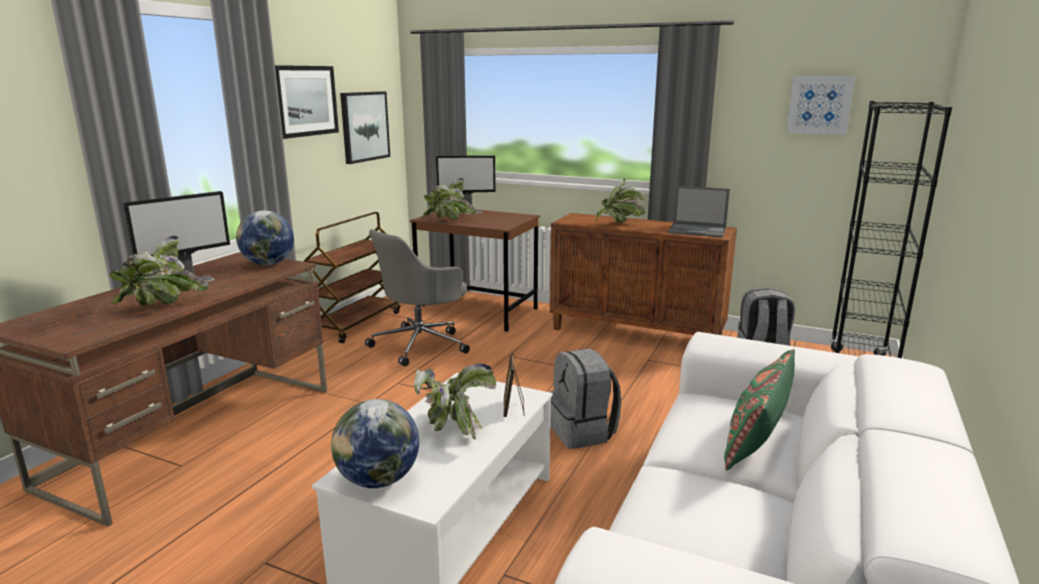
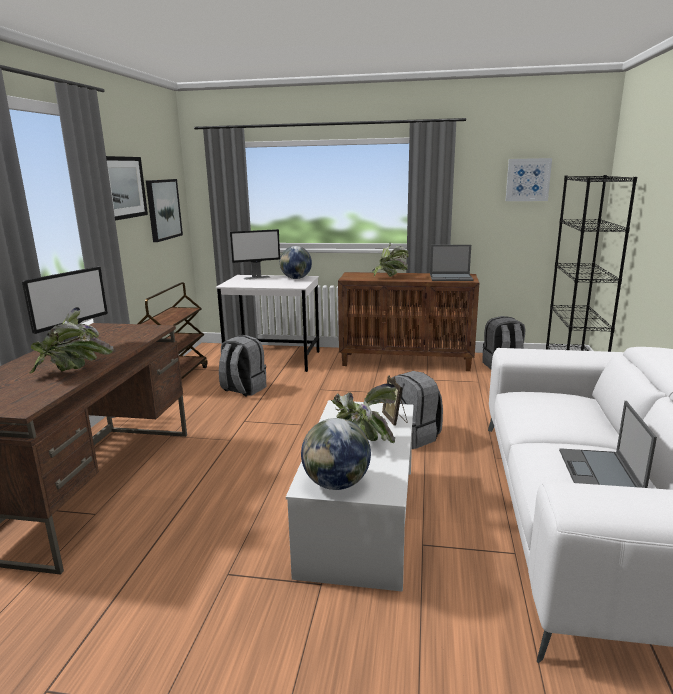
camera: 15 degrees left, 0 degrees up
(268, 264) = (133, 329): globe -> globe (296, 278)
(421, 344) = (243, 389): grey office chair -> grey backpack
(448, 220) = (248, 285): potted plant -> none
(478, 312) = (274, 360): brown desk -> white desk
(720, 527) = (600, 473): none -> laptop
(757, 436) = (575, 413): green pillow -> none

